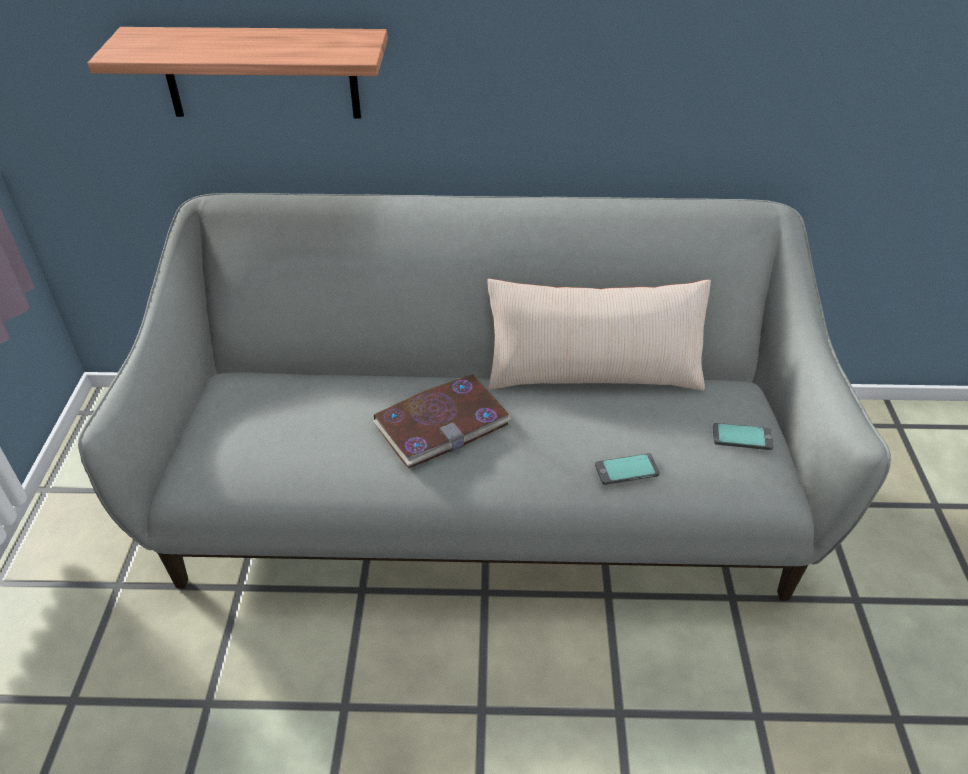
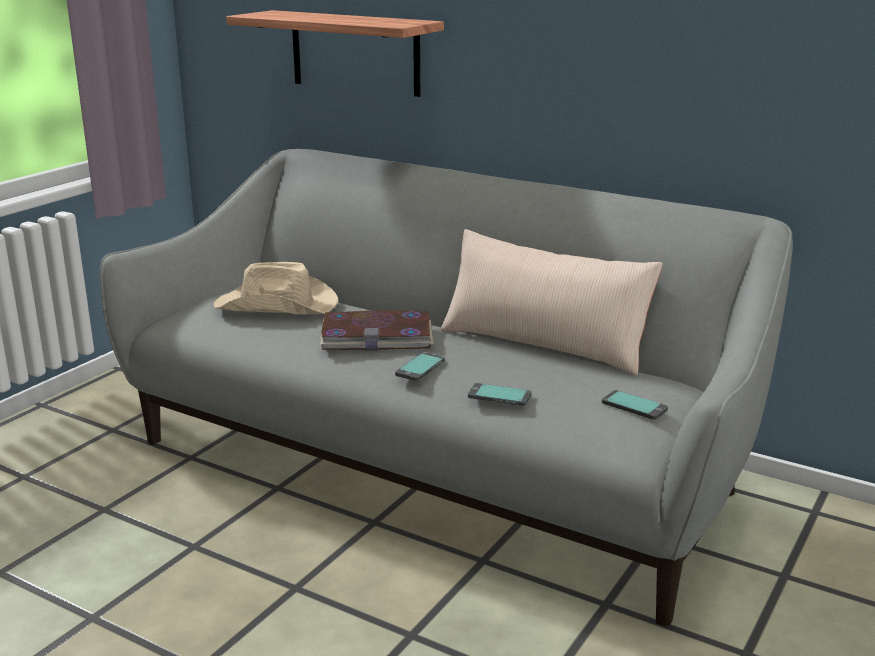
camera: 30 degrees right, 20 degrees down
(295, 411) = (278, 306): none -> beige hat
(525, 458) = (420, 368): none -> phone

